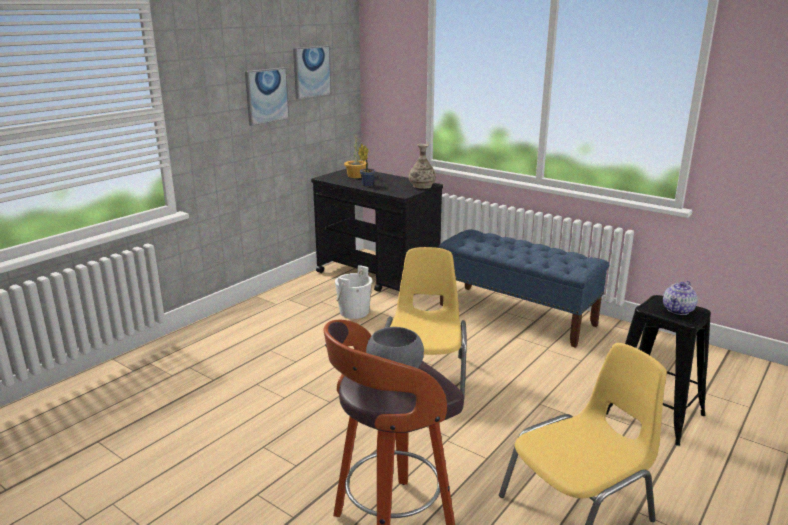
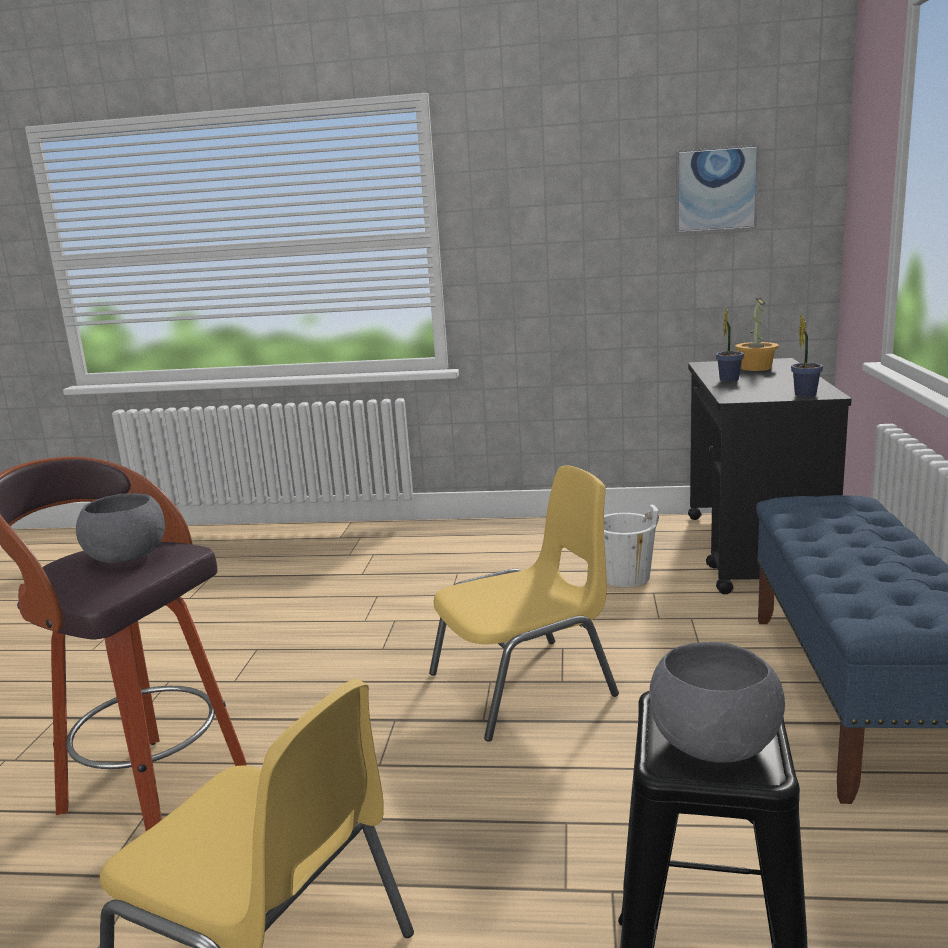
camera: 60 degrees right, 5 degrees down
(266, 95) = (615, 224): picture -> none
(422, 186) = (805, 394): vase -> potted plant
(678, 310) = (715, 744): teapot -> grey bowl

